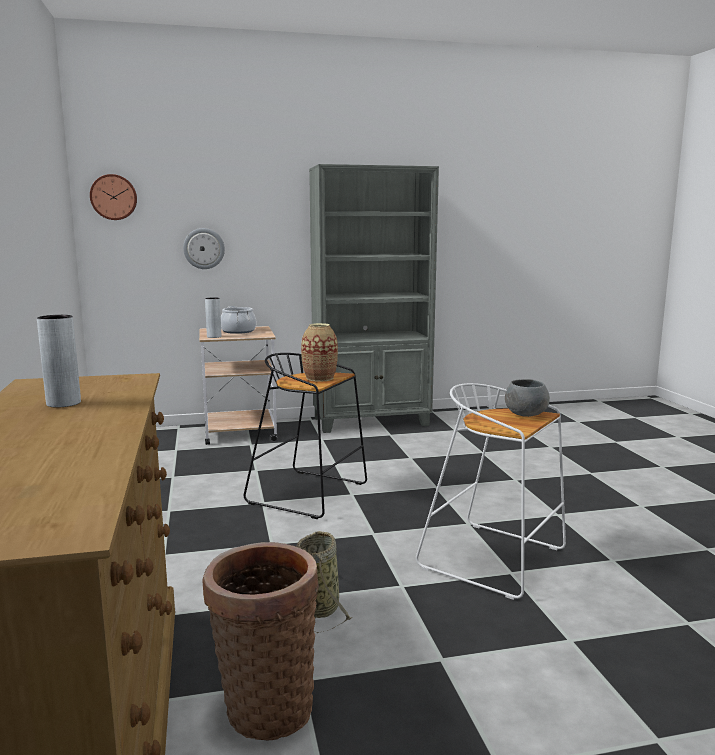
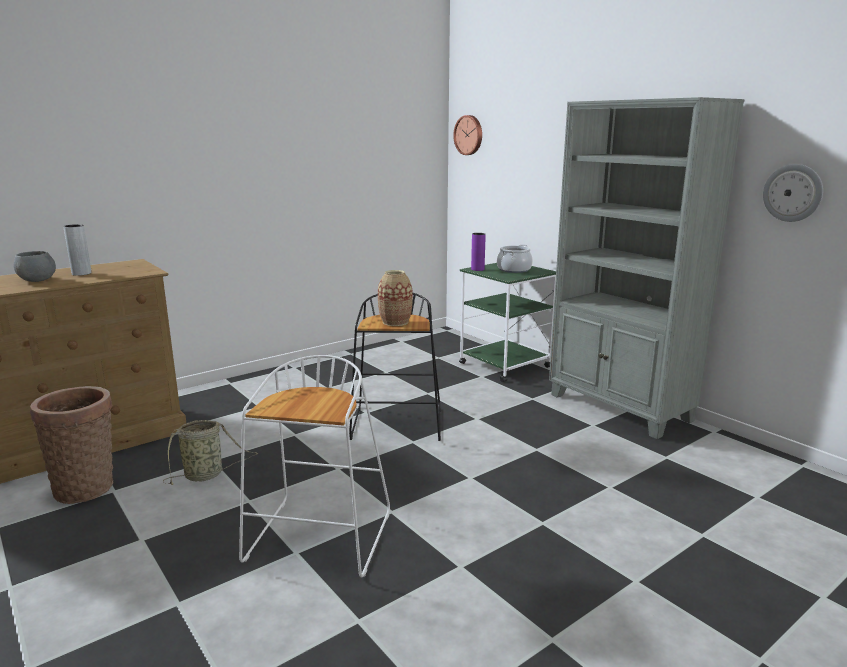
camera: 65 degrees right, 5 degrees up
(204, 248) = (520, 185): wall clock -> wall clock (793, 193)
(214, 336) = (477, 269): grey vase -> purple vase
(241, 432) = (505, 366): beige cart -> green cart
(525, 414) = (324, 407): grey bowl -> grey bowl (38, 280)

